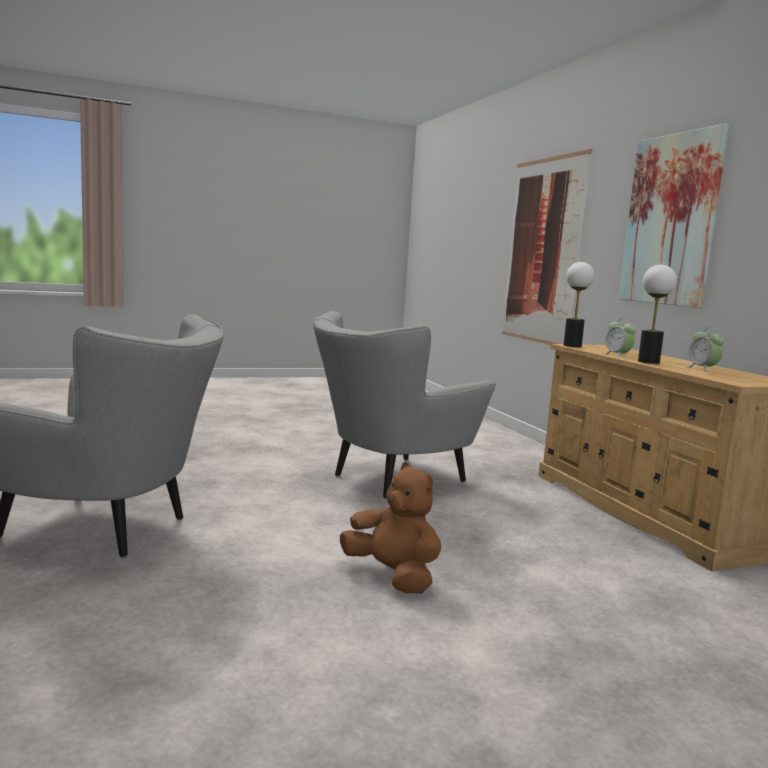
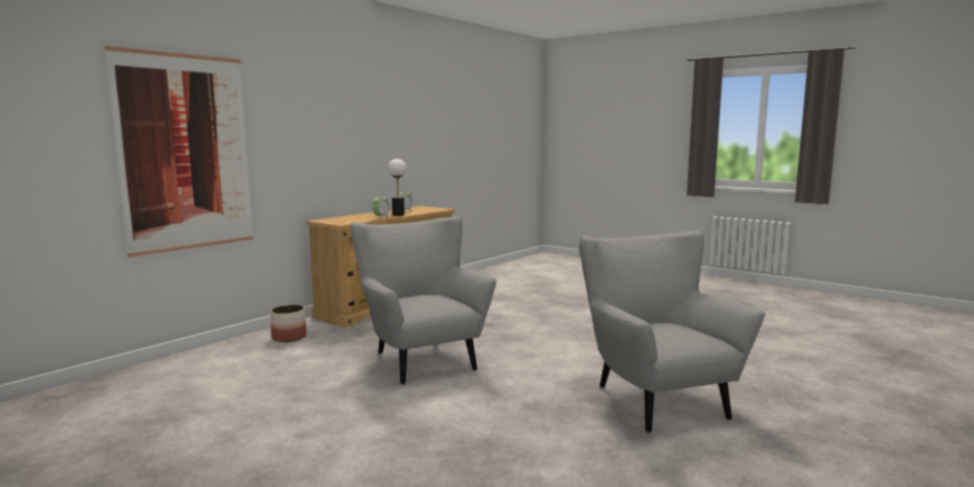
camera: 120 degrees left, 0 degrees up
(390, 479) = (420, 358): grey armchair -> grey armchair turned 135 degrees counterclockwise
(392, 576) = (561, 330): brown plush toy -> none
(523, 455) = (289, 337): none -> planter
(572, 346) = (345, 223): table lamp -> none
(671, 220) = (329, 128): picture -> none

